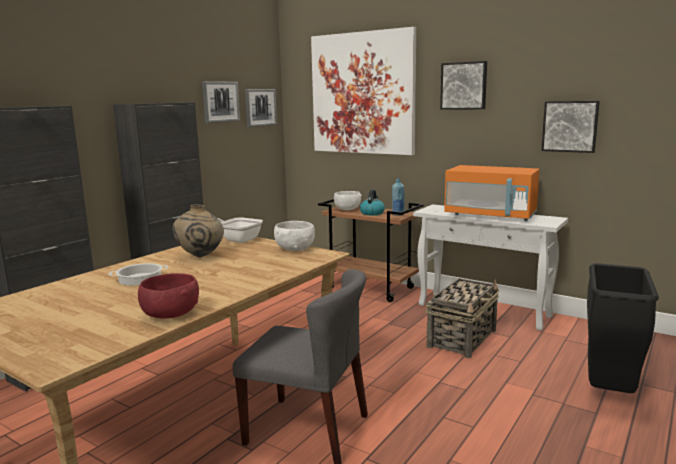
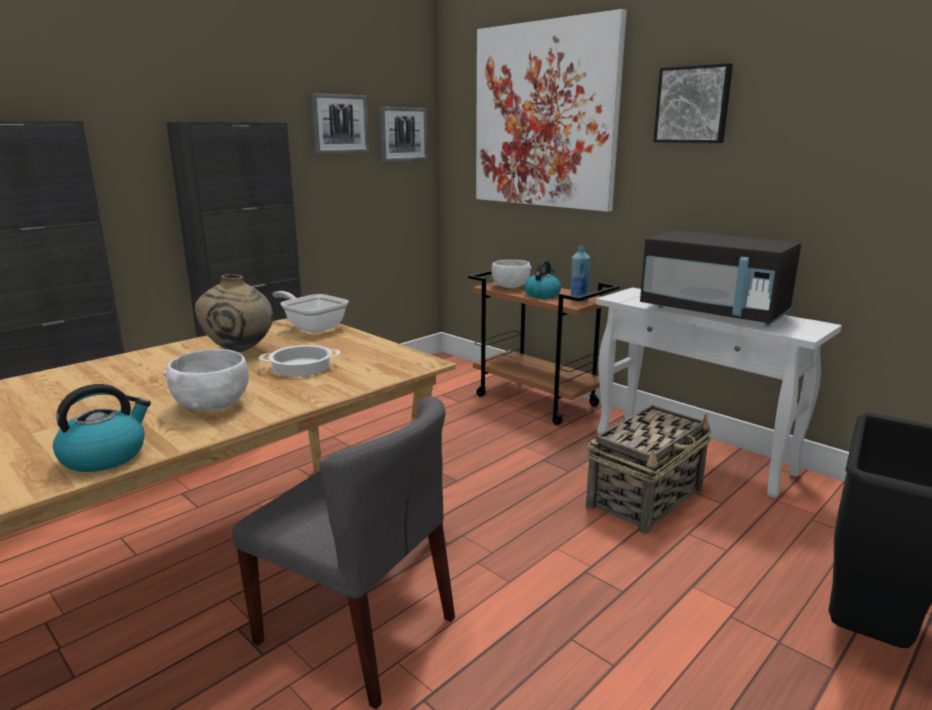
camera: 10 degrees right, 5 degrees up
(140, 278) = (126, 382): cooking pot -> cooking pot (302, 366)
(170, 315) = (105, 456): red bowl -> kettle
(294, 249) = (379, 349): white bowl -> white bowl (212, 404)
(490, 216) = (713, 313): orange microwave -> black microwave
(570, 126) = (861, 174): picture -> none

